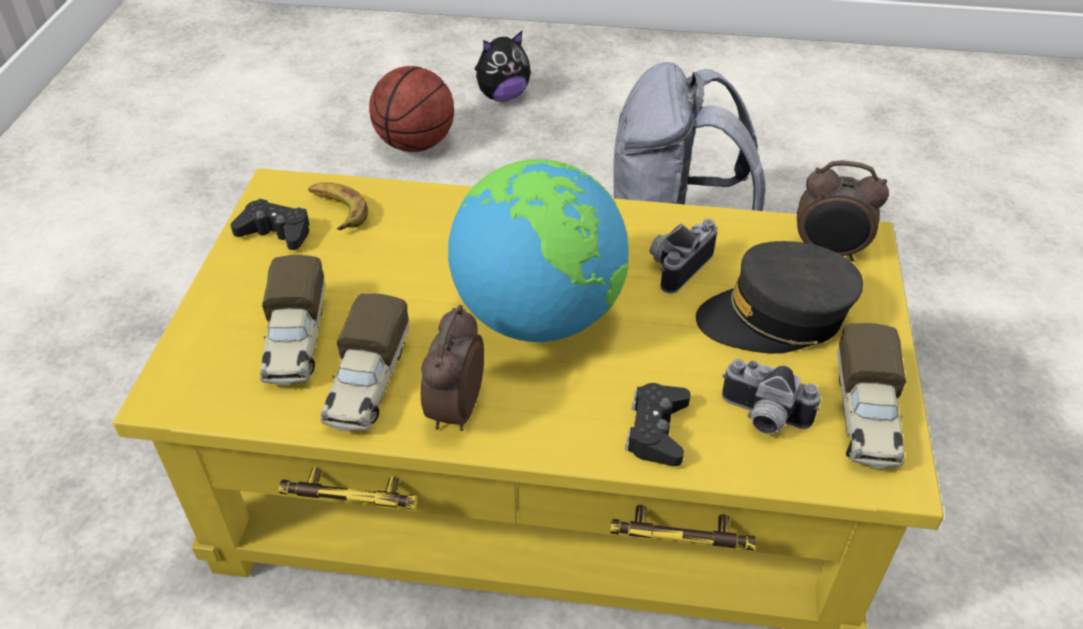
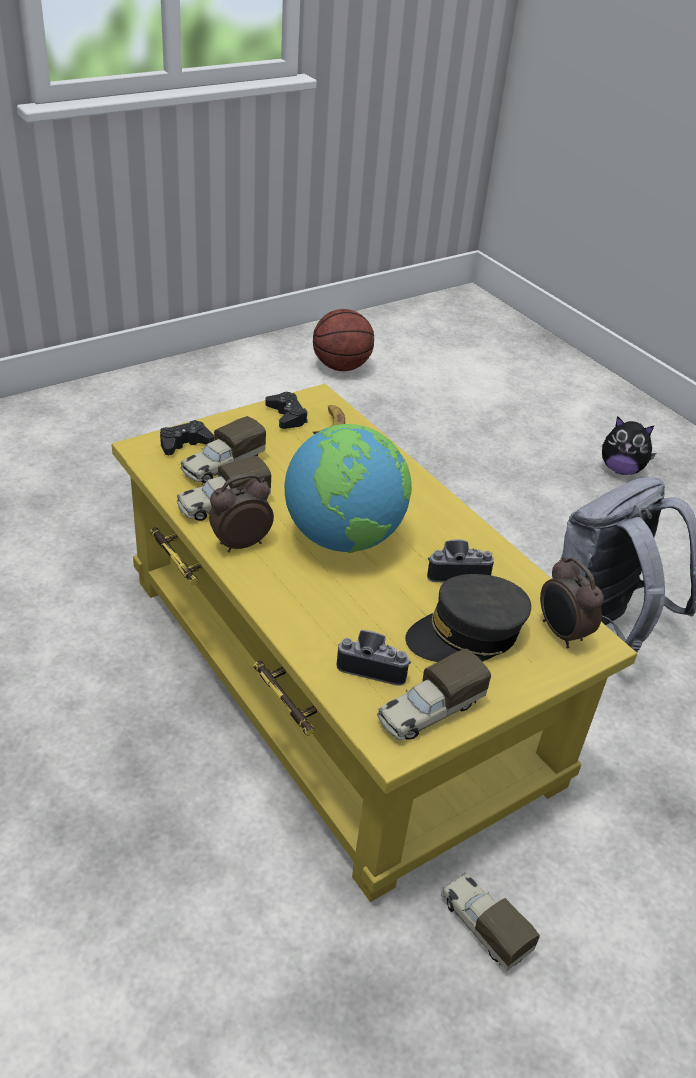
camera: 45 degrees right, 5 degrees down
(415, 144) = (521, 461): basketball -> basketball (341, 366)
(657, 430) = (313, 625): black game controller -> black game controller (184, 444)
(762, 418) = (373, 665): camera -> camera turned 120 degrees clockwise
(776, 317) = (466, 635): grey cap -> grey cap turned 60 degrees counterclockwise
(933, 578) = (483, 926): none -> toy truck

